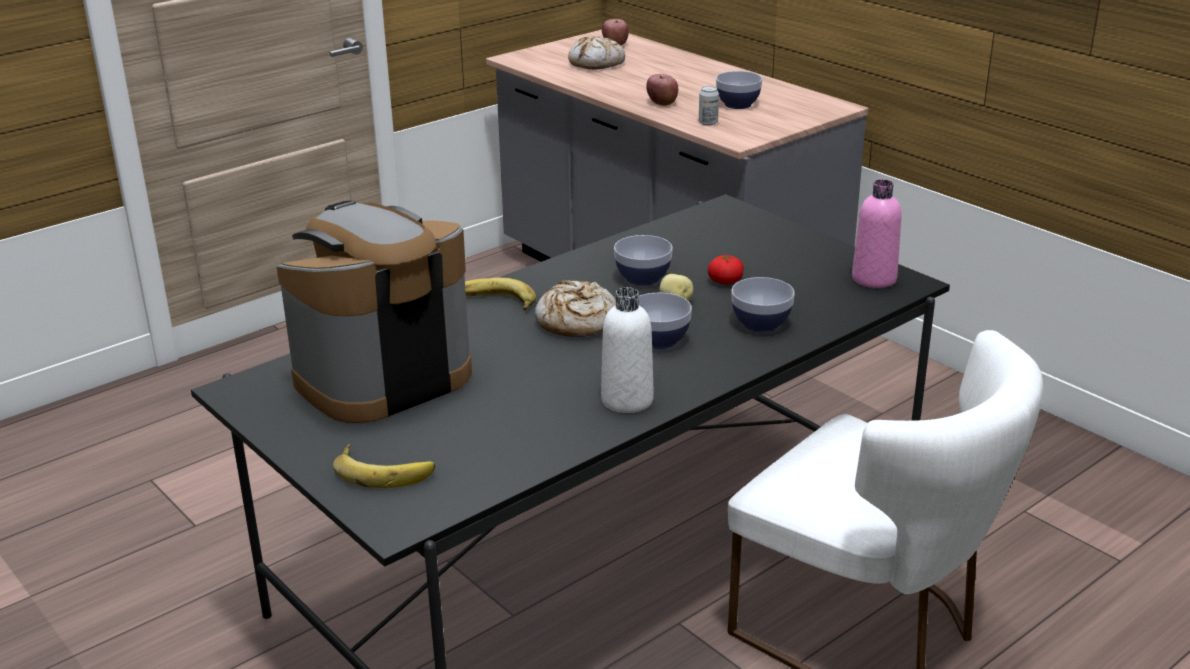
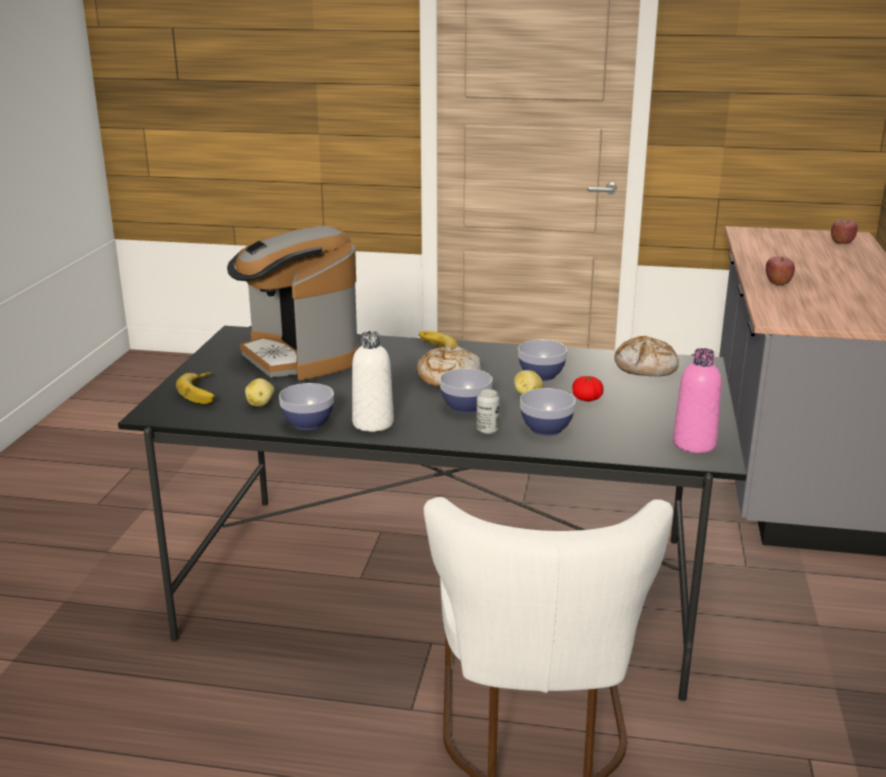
camera: 50 degrees right, 5 degrees down
(382, 377) = (299, 357): coffee machine -> coffee machine turned 135 degrees counterclockwise
(477, 445) = (260, 404): none -> potato
(597, 63) = (796, 248): bread -> bread (646, 367)
(708, 123) = (779, 303): can -> can (487, 430)
(738, 104) = (837, 301): bowl -> bowl (308, 423)

